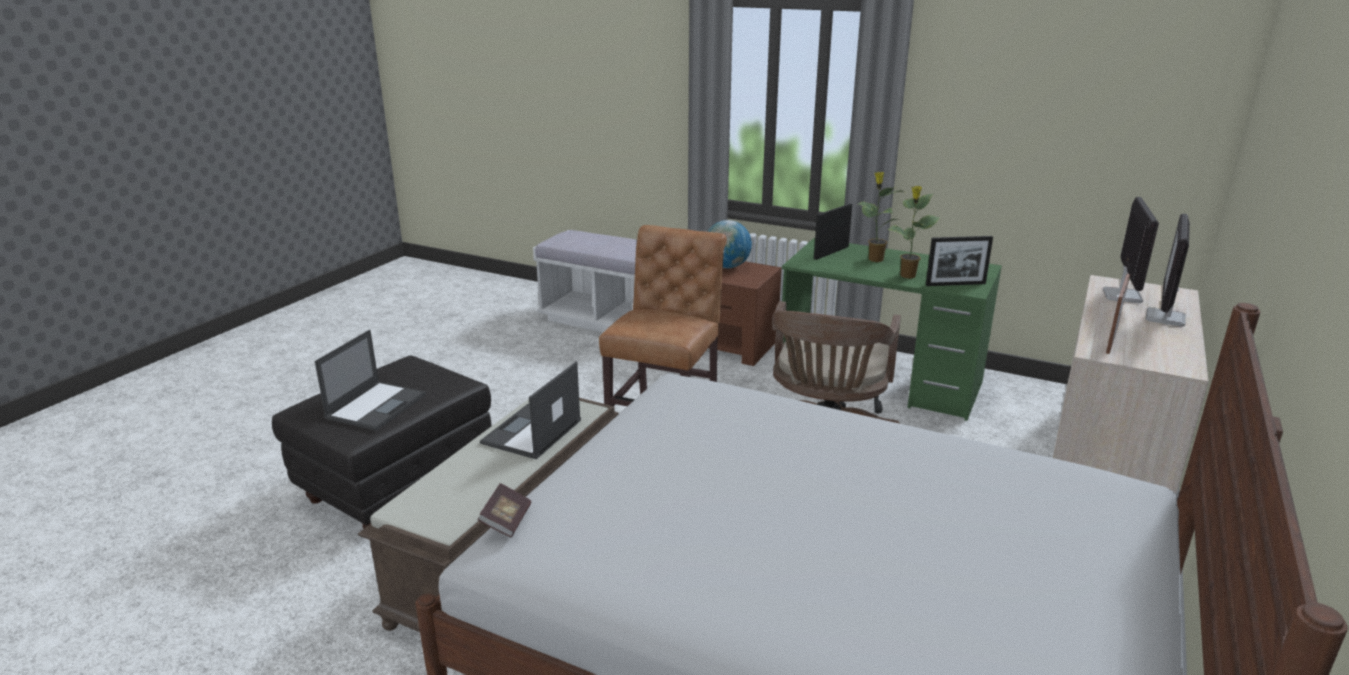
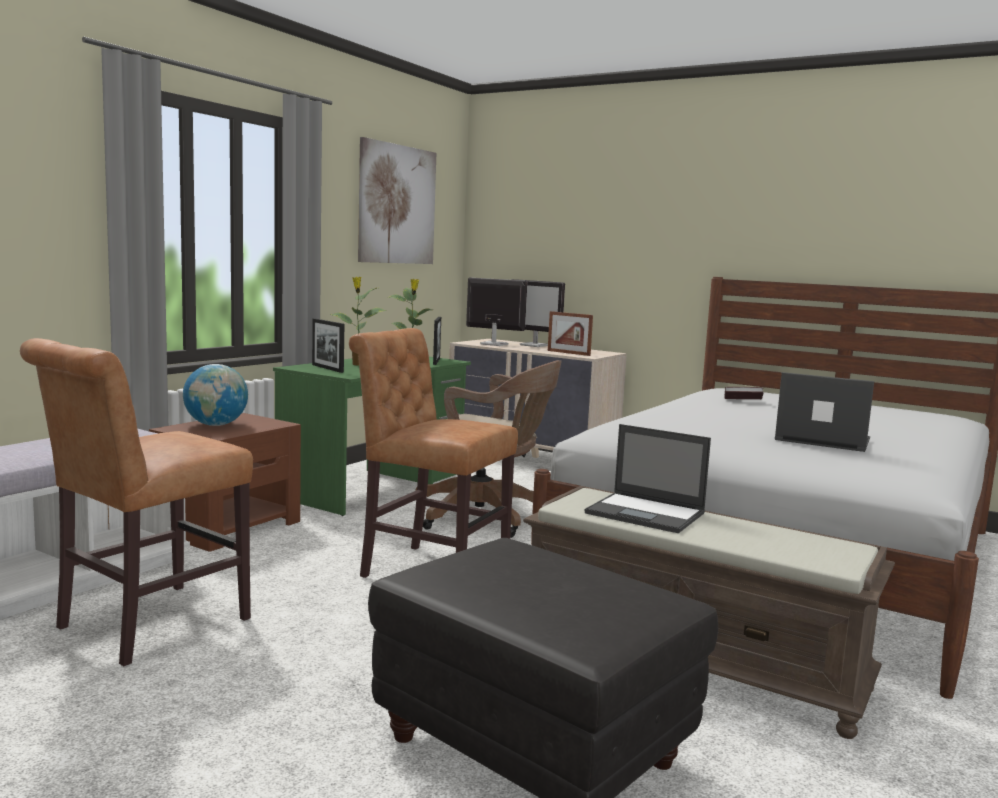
camera: 85 degrees left, 15 degrees down
(377, 406) = (580, 587): laptop -> laptop (821, 439)
(506, 521) = (890, 480): book -> book (742, 401)
(549, 355) = (145, 626): none -> brown chair
(1070, 86) = (397, 204): none -> picture

